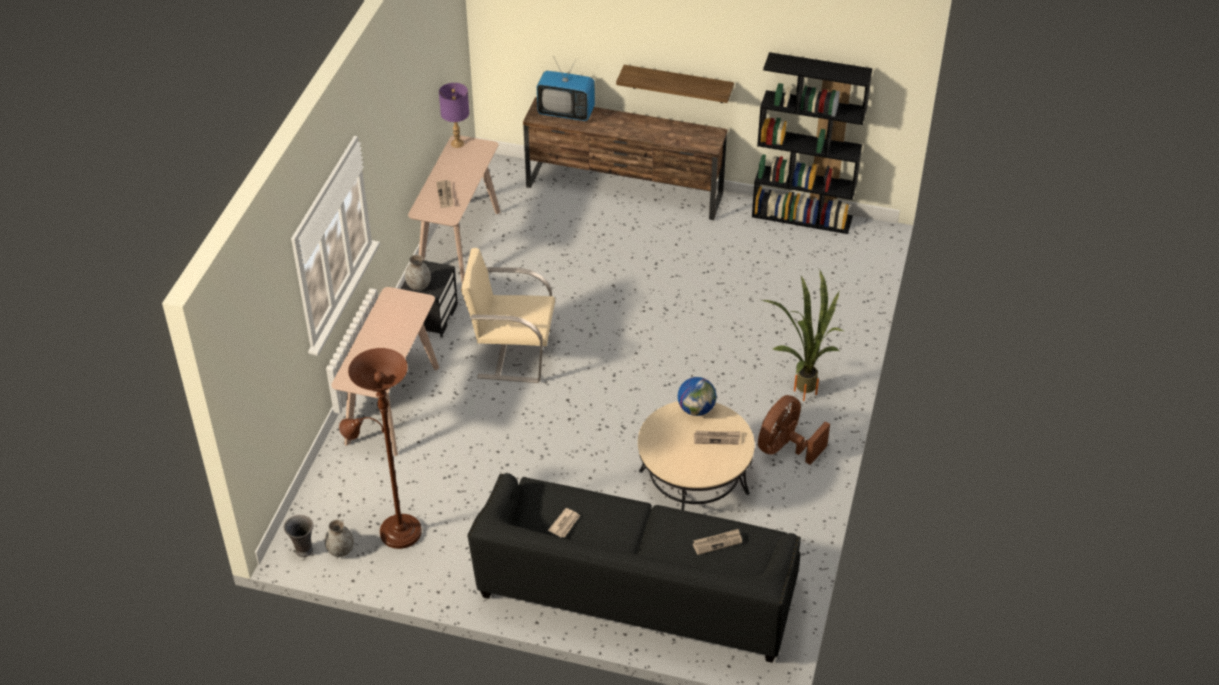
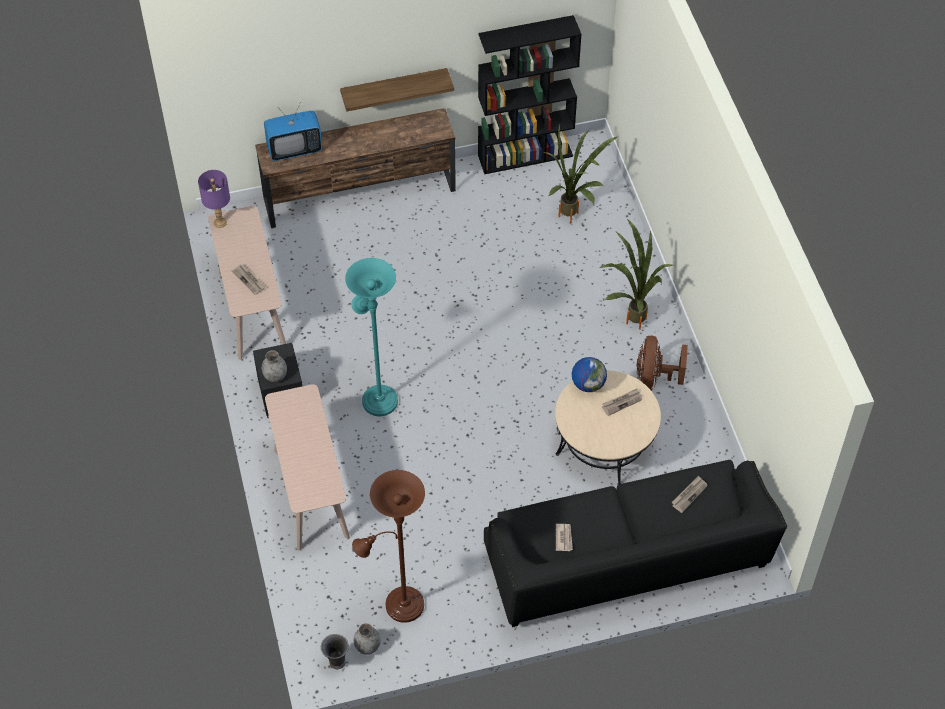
camera: 30 degrees left, 10 degrees up
(512, 354) = (378, 397): beige armchair -> turquoise floor lamp
(808, 283) = (572, 218): none -> potted plant

